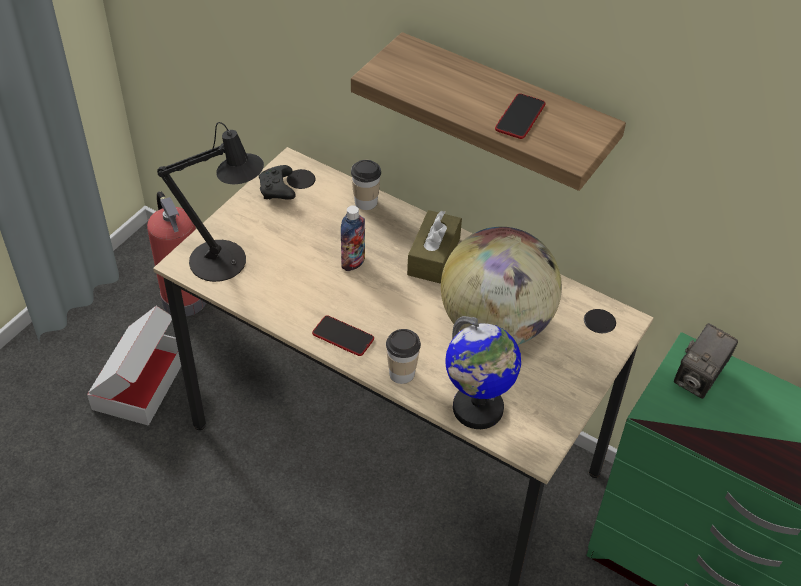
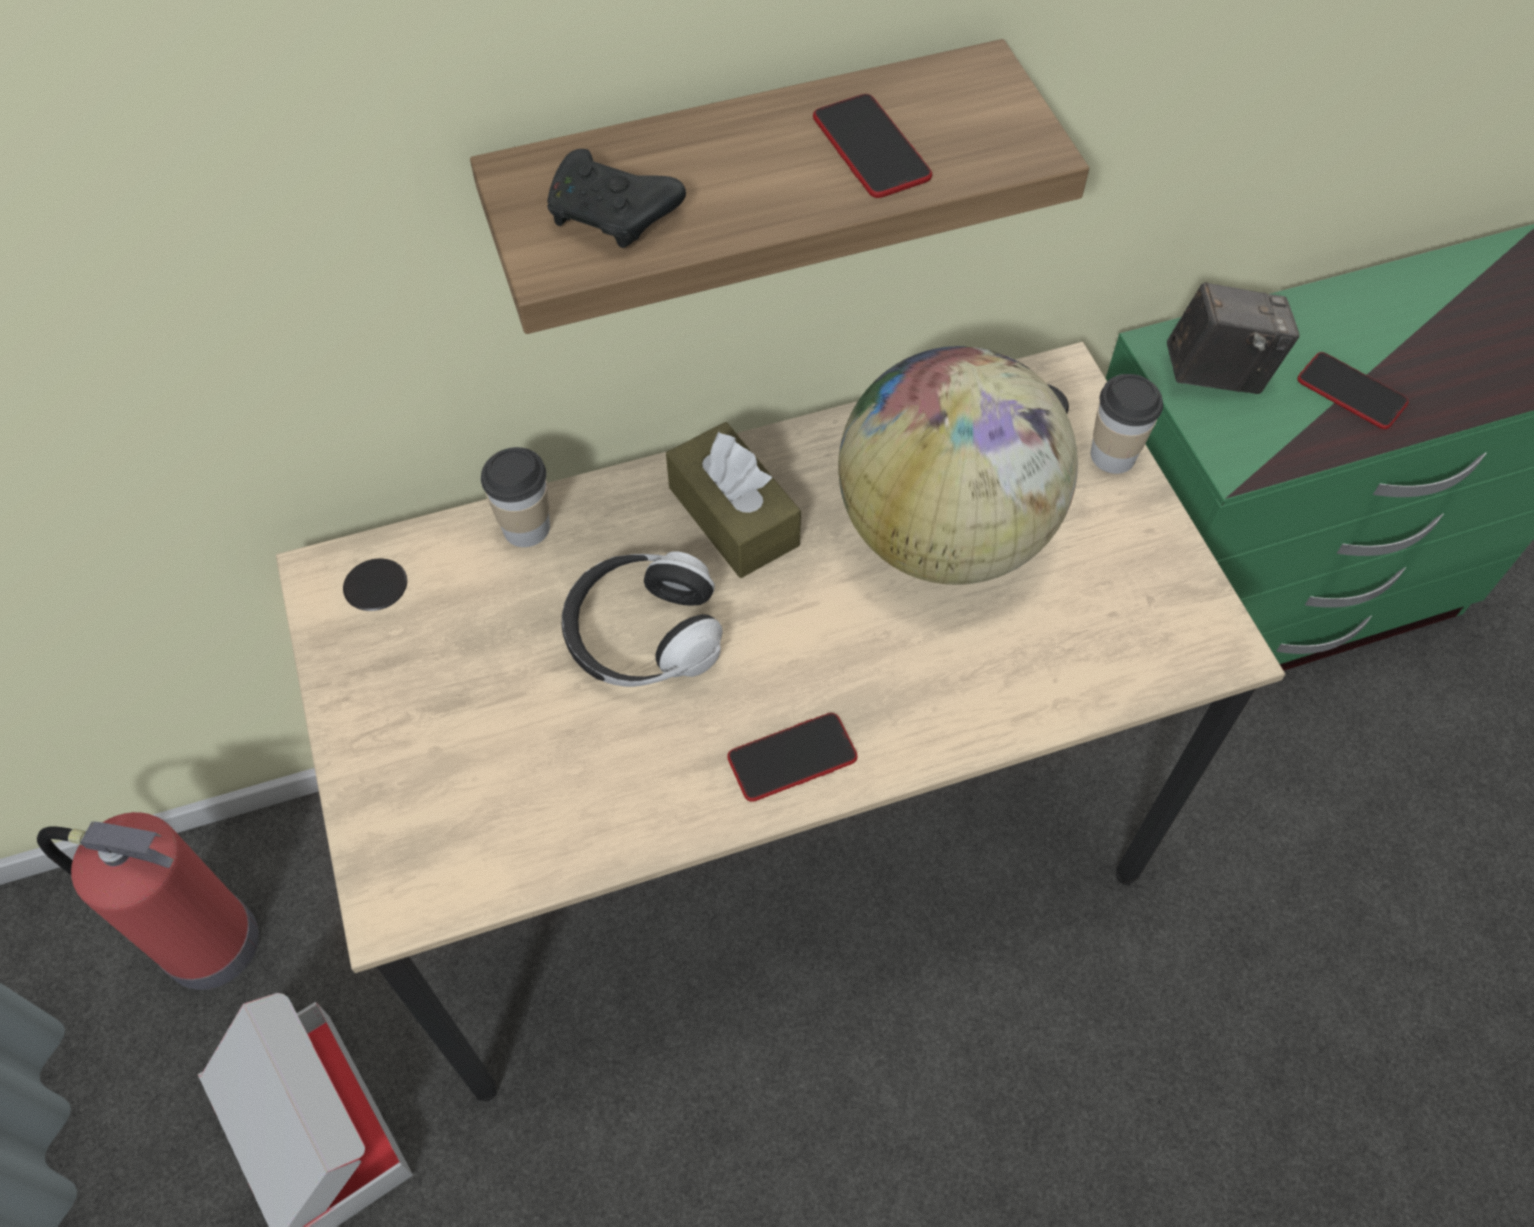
camera: 50 degrees left, 10 degrees up
(226, 263) = (459, 833): black table lamp -> none
(278, 190) = (367, 636): black game controller -> black game controller (614, 215)
(353, 262) = (643, 635): bottle -> headphones
(402, 373) = (939, 725): cup -> cup (1113, 455)
(477, 409) = (1089, 670): globe -> none
(699, 379) = (1217, 373): camera -> camera turned 75 degrees counterclockwise
(748, 436) = (1351, 392): none -> phone

